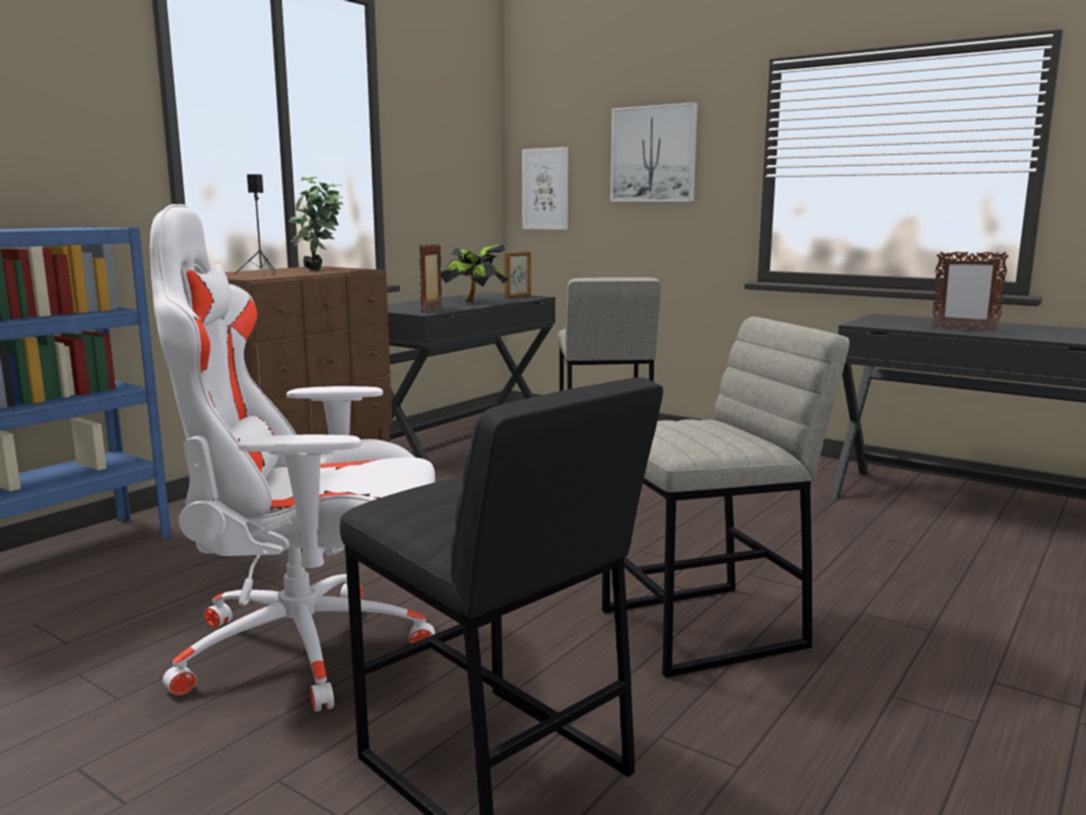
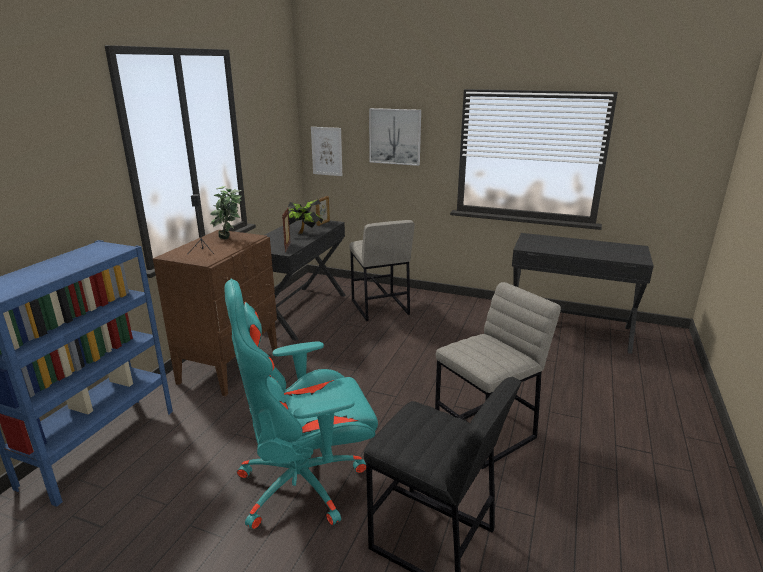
camera: 15 degrees left, 10 degrees up
(321, 650) = (310, 483): white office chair -> turquoise office chair
(963, 329) = (573, 250): picture frame -> none

